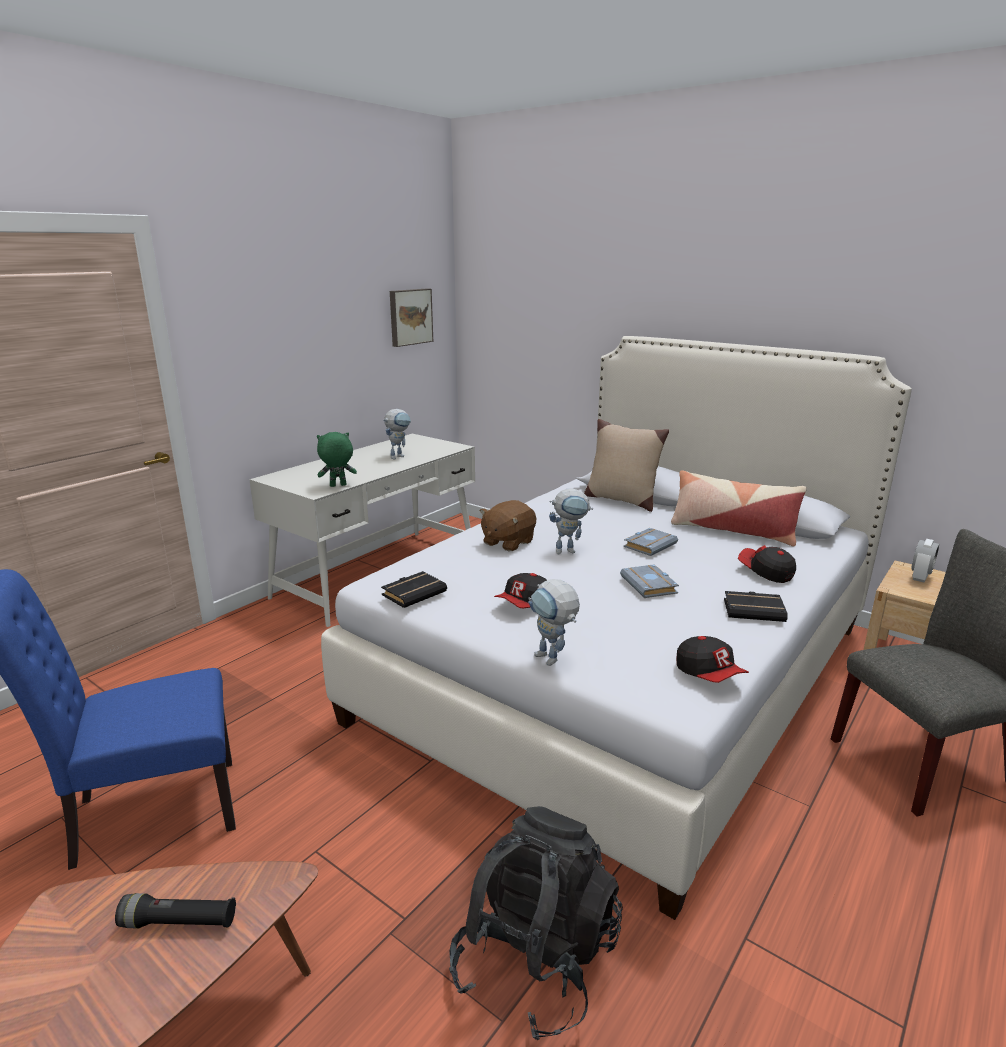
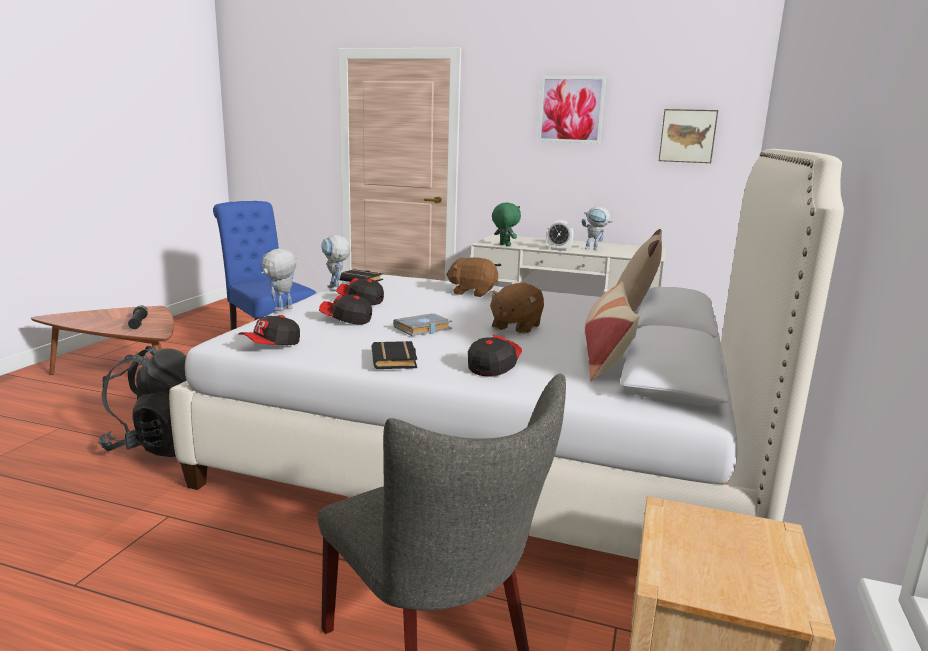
camera: 70 degrees right, 5 degrees down
(307, 299) = (571, 109): none -> picture
(569, 550) = (473, 306): toy robot -> toy robot (336, 289)
(606, 622) = (346, 320): none -> cap
(649, 545) = (515, 327): grey book -> brown plush toy
(920, 577) = (747, 540): alarm clock -> alarm clock (558, 249)

